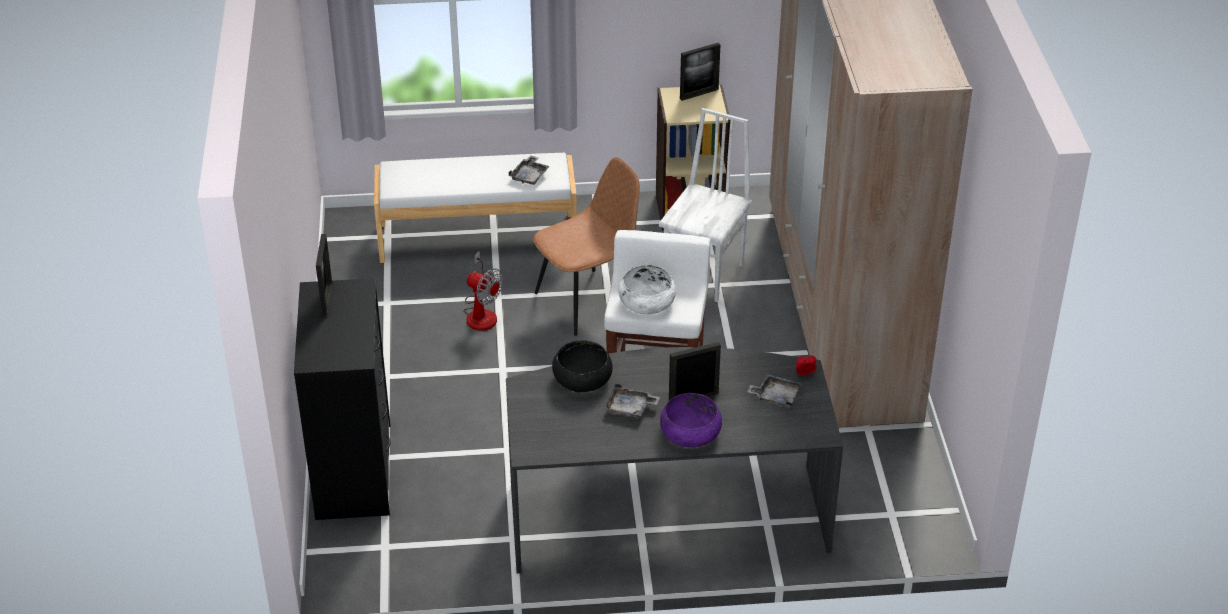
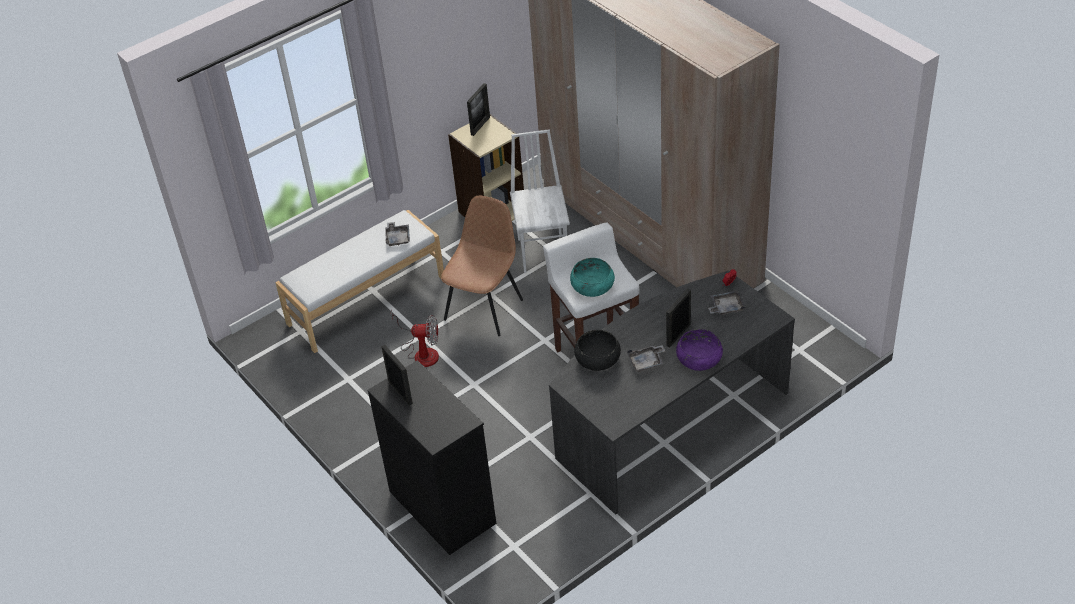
camera: 30 degrees left, 5 degrees up
(647, 302) = (592, 286): white bowl -> turquoise bowl

